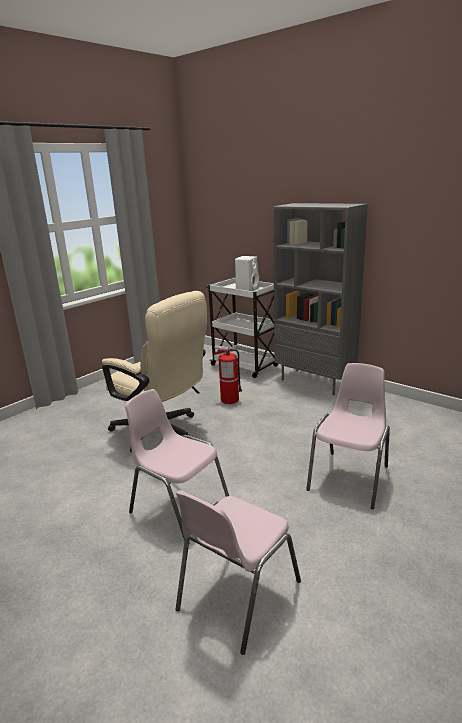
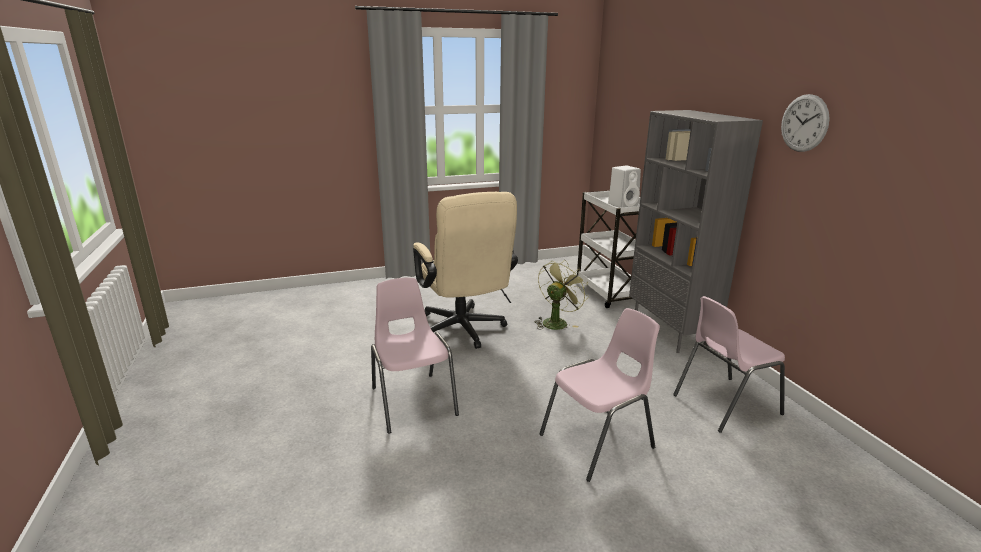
camera: 30 degrees right, 0 degrees up
(229, 400) = (557, 322): fire extinguisher -> green fan
(236, 596) = (384, 491): pink chair -> pink chair (724, 404)
(403, 202) = (804, 123): none -> wall clock

